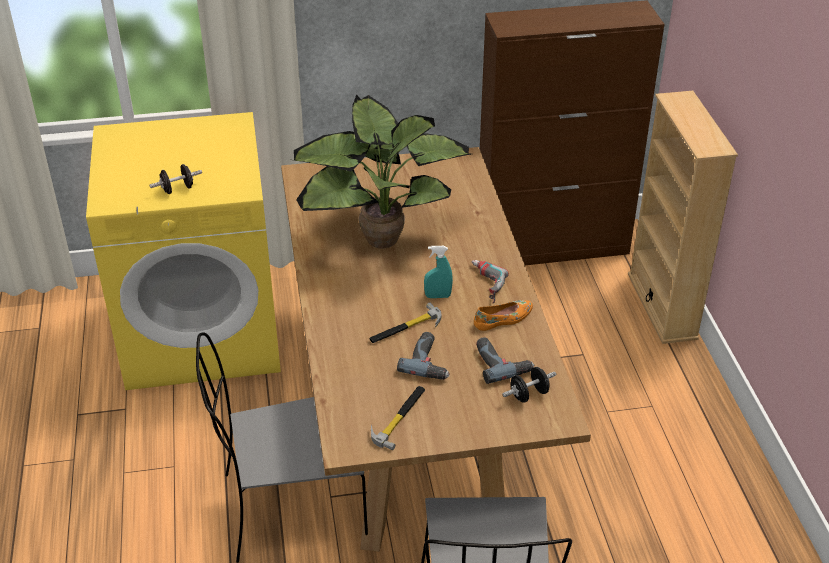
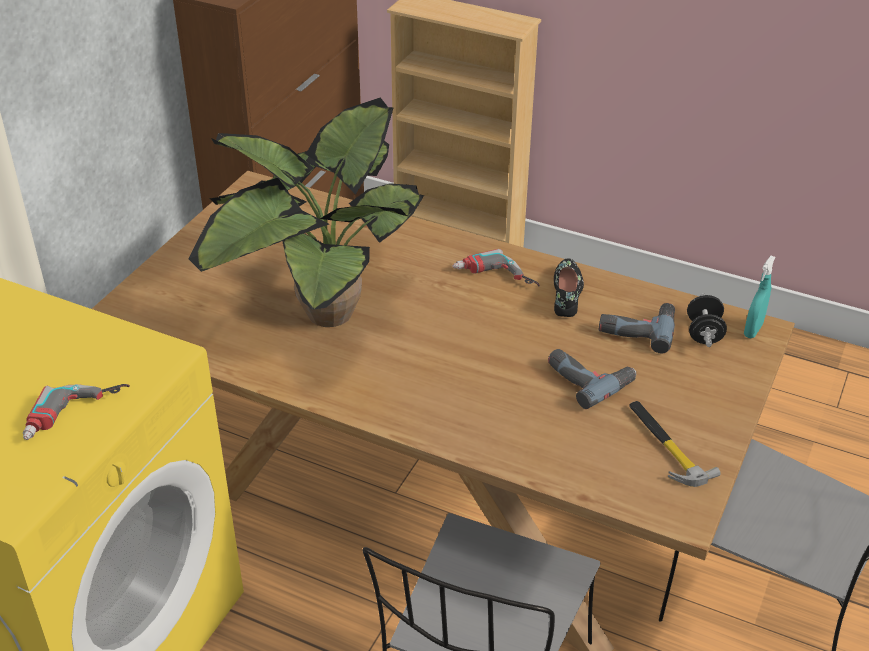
camera: 55 degrees left, 0 degrees up
(177, 189) = (77, 417): black dumbbell -> power drill
(406, 328) = (514, 369): hammer -> none
(438, 296) = (481, 320): turquoise spray bottle -> turquoise spray bottle (753, 330)
(503, 319) = (567, 293): orange shoe -> black shoe

